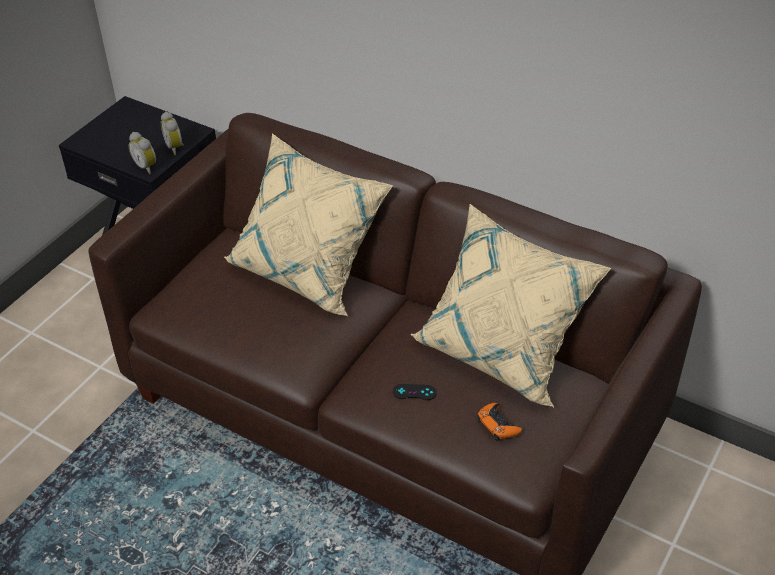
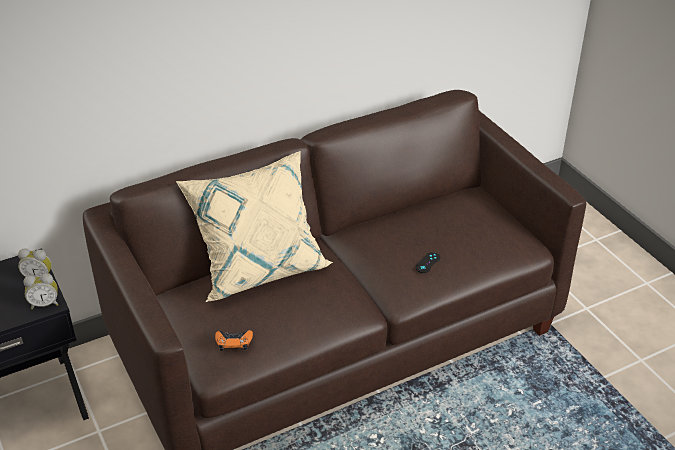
camera: 60 degrees left, 5 degrees down
(498, 425) = (485, 239): orange game controller -> orange game controller (234, 342)
(502, 351) = (421, 211): beige pillow -> none

